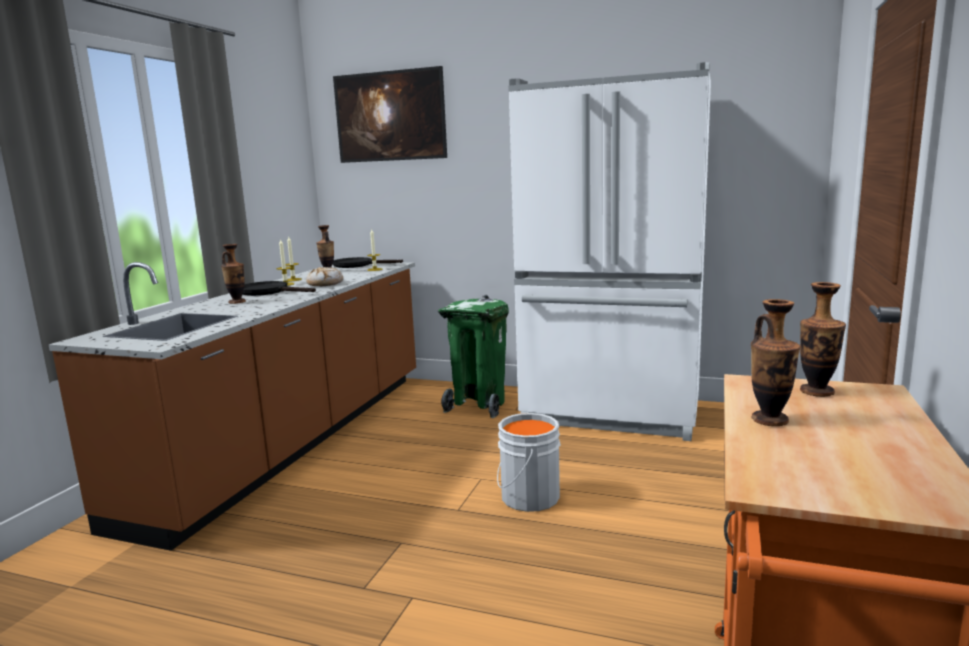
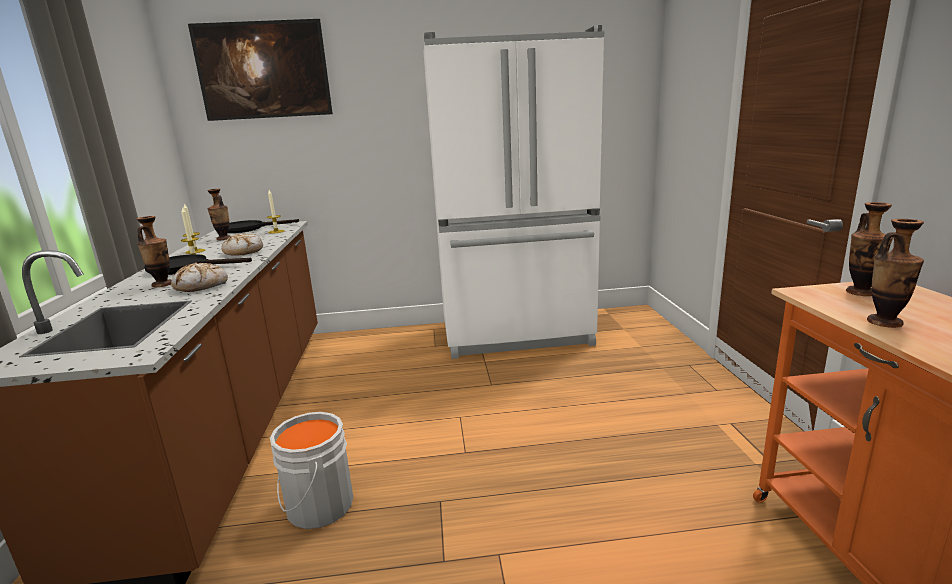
camera: 25 degrees left, 5 degrees up
(259, 306) = (202, 286): none -> bread
(478, 406) = (398, 349): green trash can -> none
(527, 497) = (514, 424): grey bucket -> grey bucket (316, 506)

